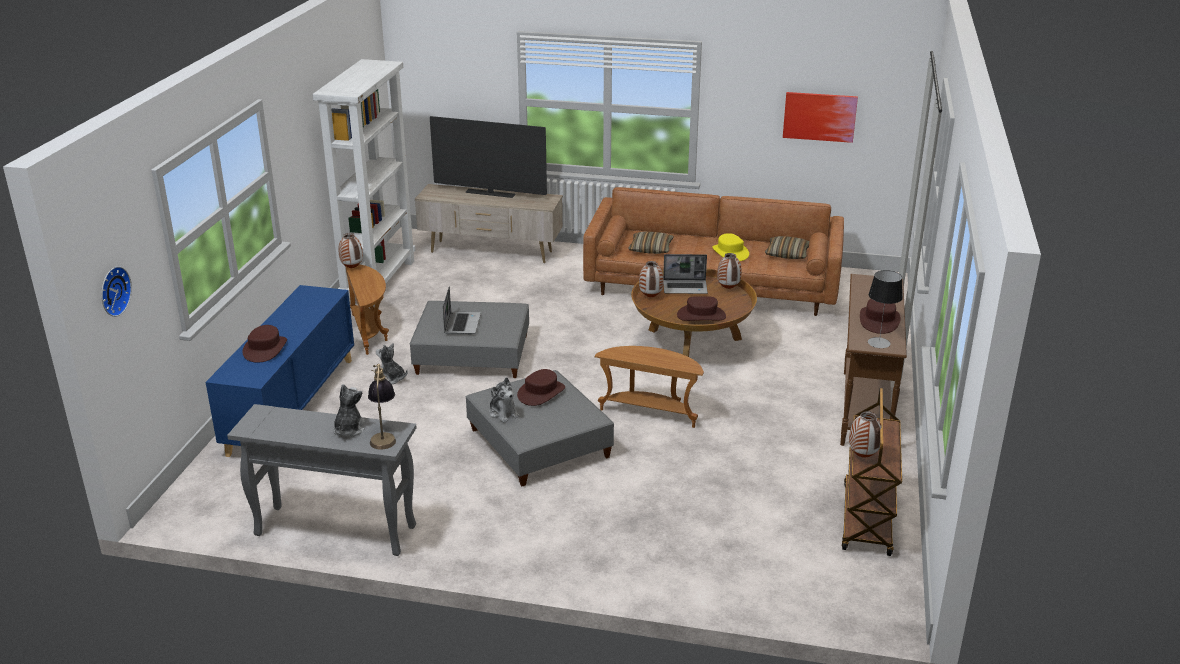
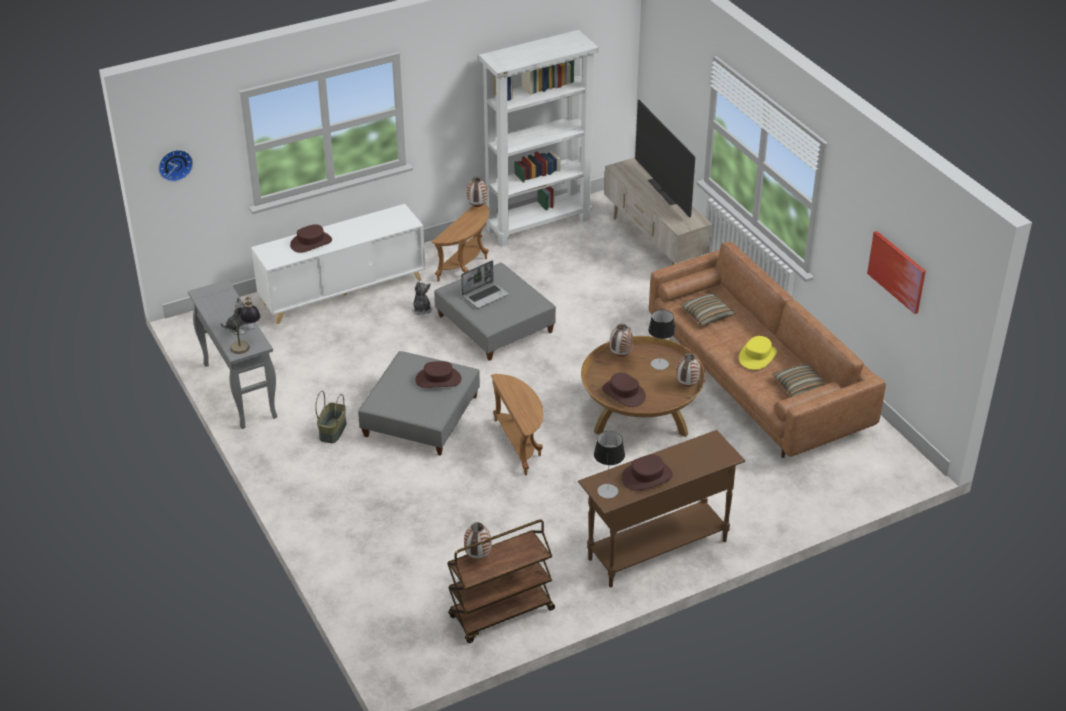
camera: 50 degrees right, 10 degrees up
(292, 405) = (343, 291): blue cabinet -> white cabinet
(486, 501) = (332, 431): none -> basket
(503, 413) = (395, 378): plush toy -> none
(685, 288) = (659, 364): laptop -> table lamp

